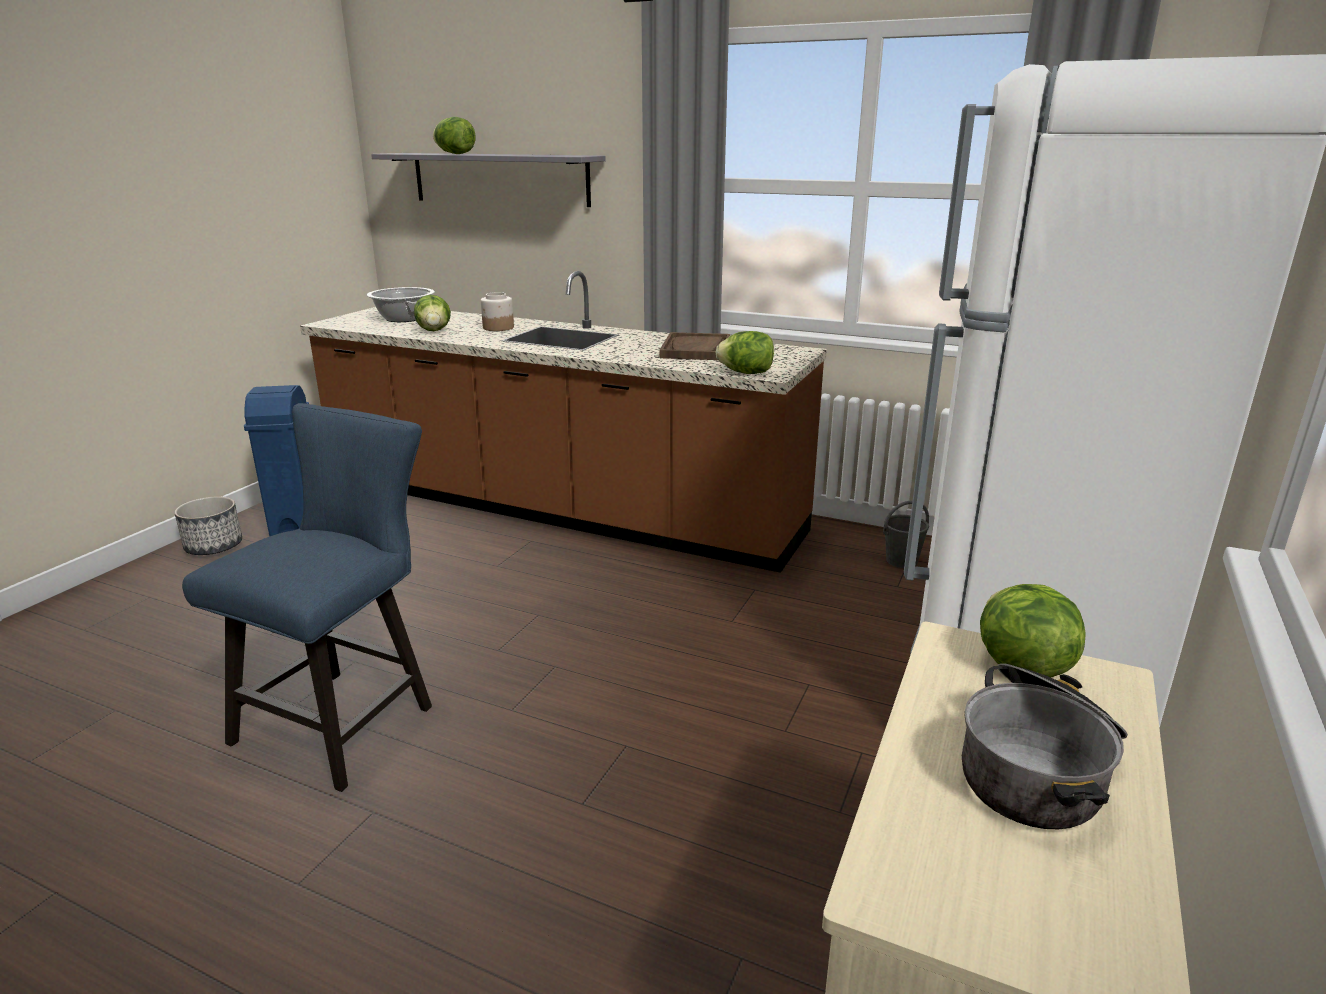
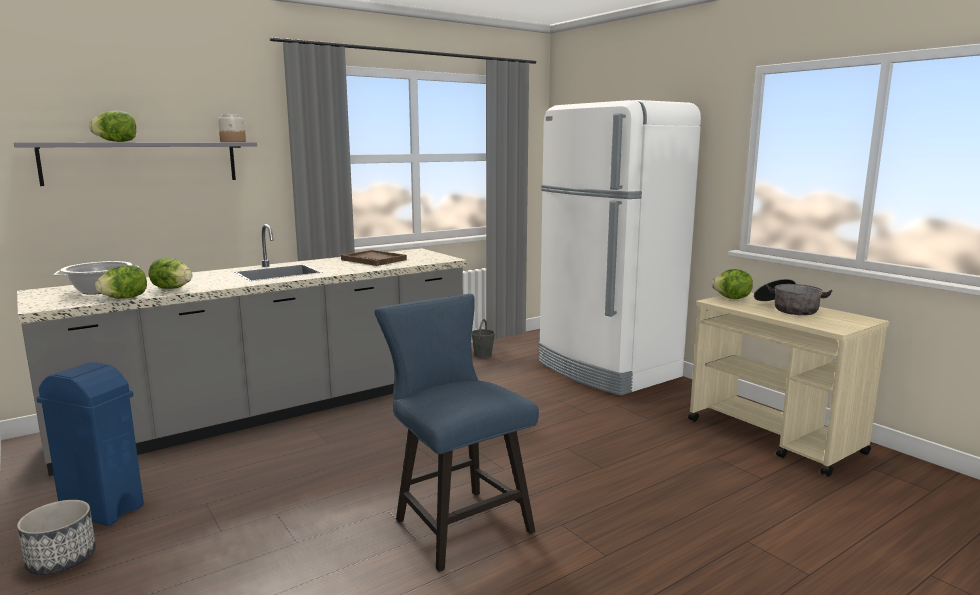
camera: 60 degrees left, 10 degrees down
(498, 328) = (210, 278): jar -> jar (233, 141)
(557, 509) = (278, 409): brown counter -> grey counter
(746, 373) = (438, 261): lettuce -> lettuce (125, 298)

